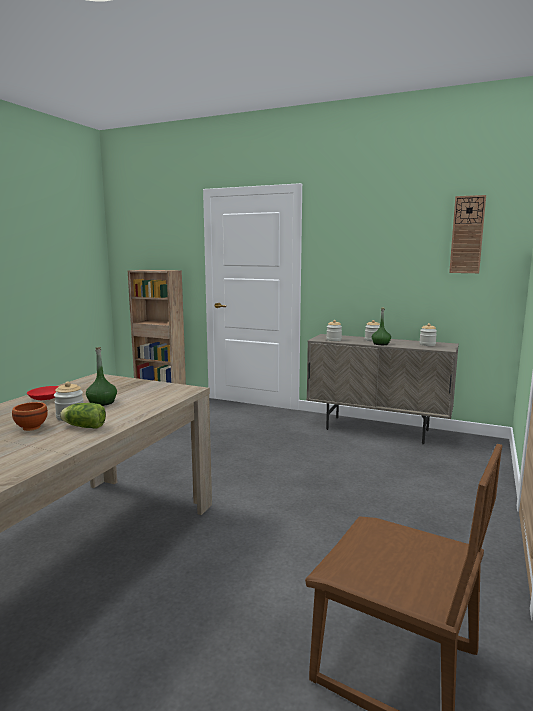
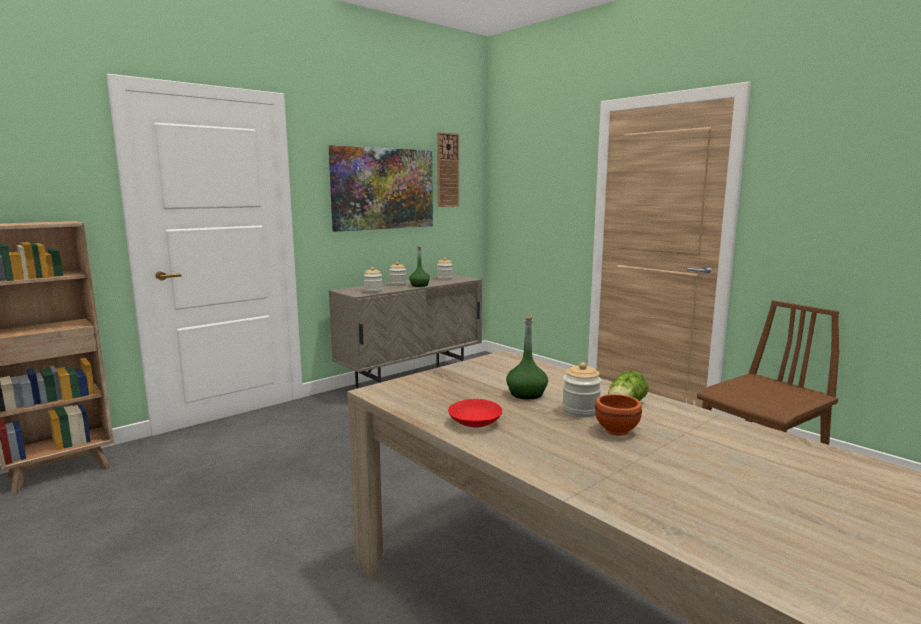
camera: 65 degrees left, 0 degrees up
(384, 254) = (383, 189): none -> picture

